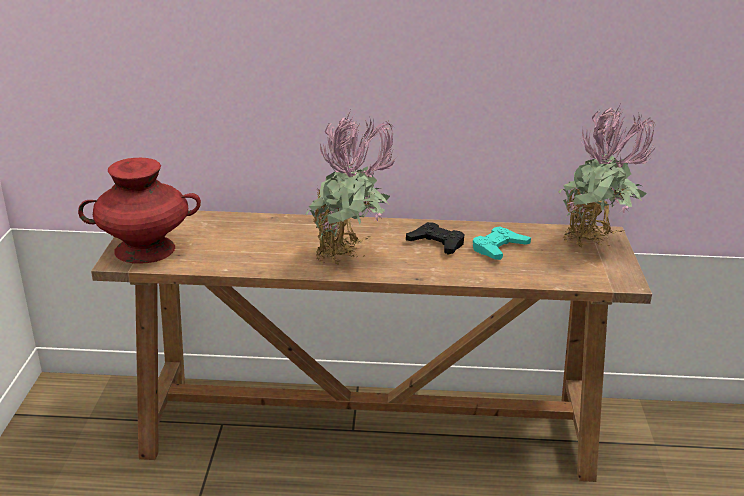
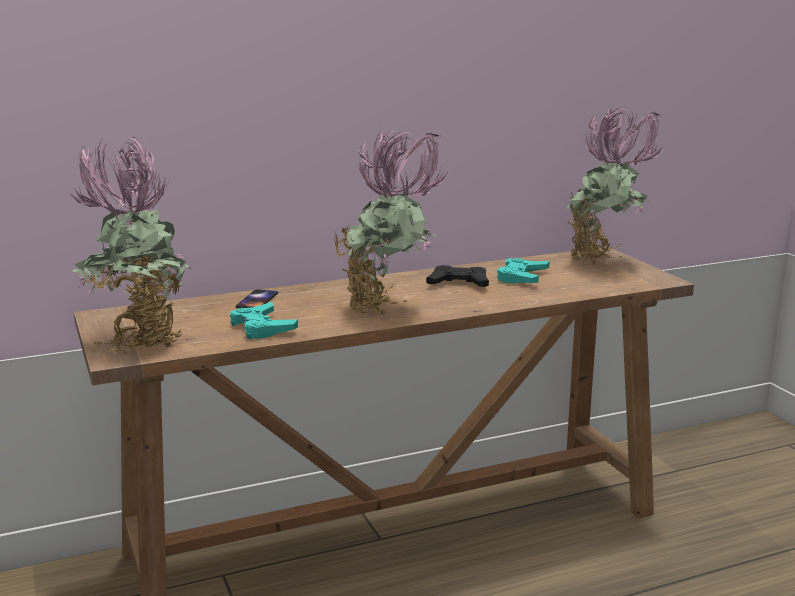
camera: 25 degrees left, 10 degrees down
(145, 249) = (139, 341): red vase -> potted plant
(239, 256) = (262, 327): none -> turquoise game controller
(264, 226) = (257, 300): none -> phone

